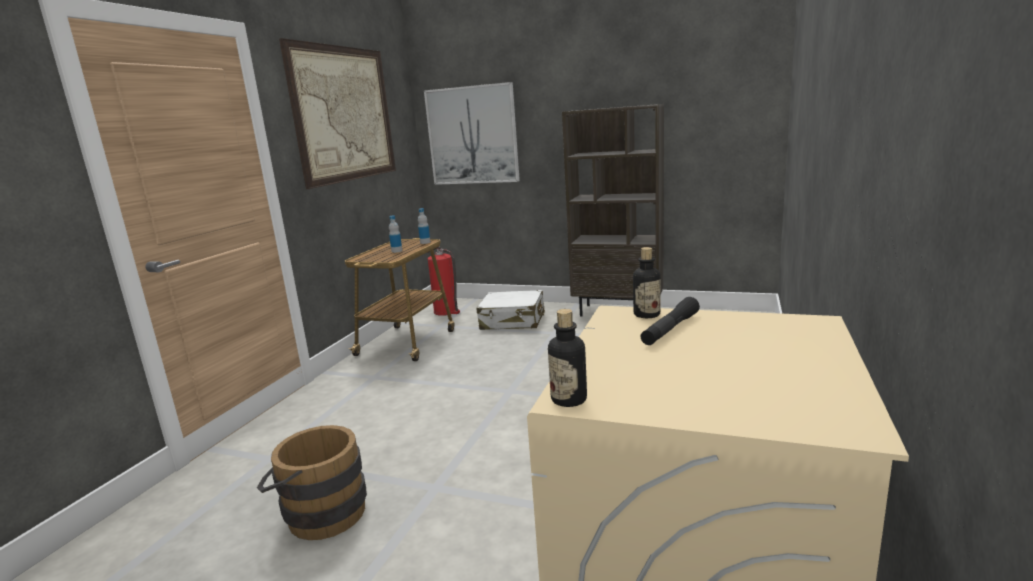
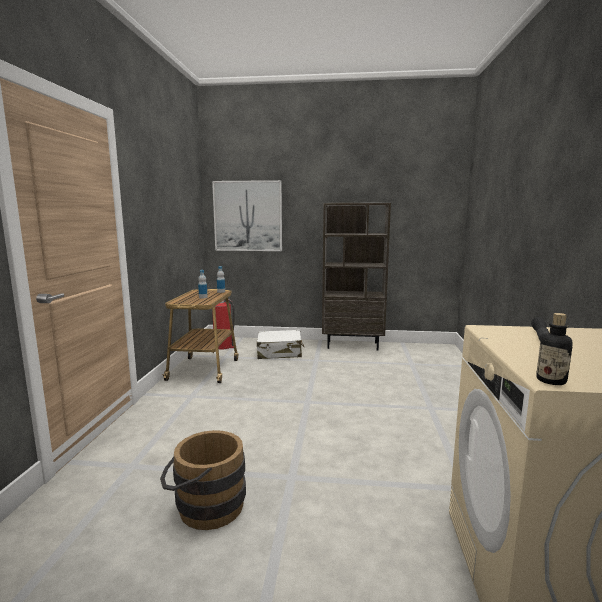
camera: 15 degrees left, 5 degrees down
(344, 114) = (165, 191): picture -> none
(646, 314) = (509, 329): bottle -> none

